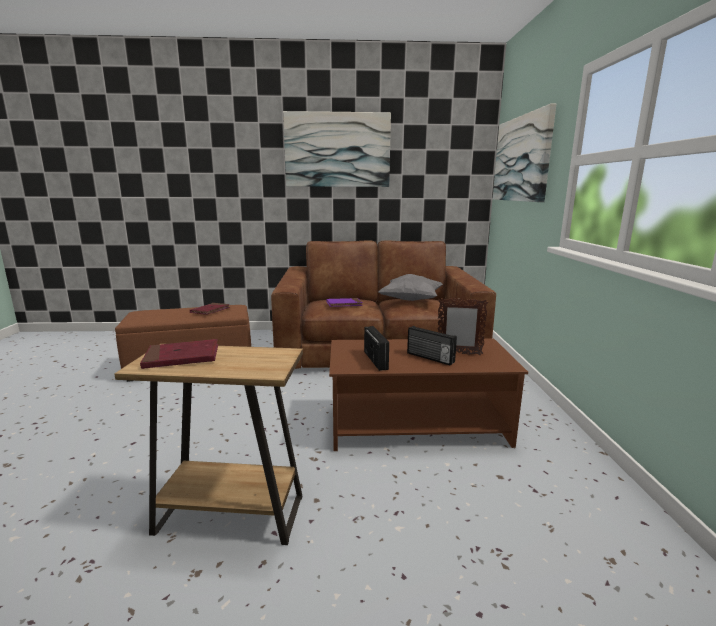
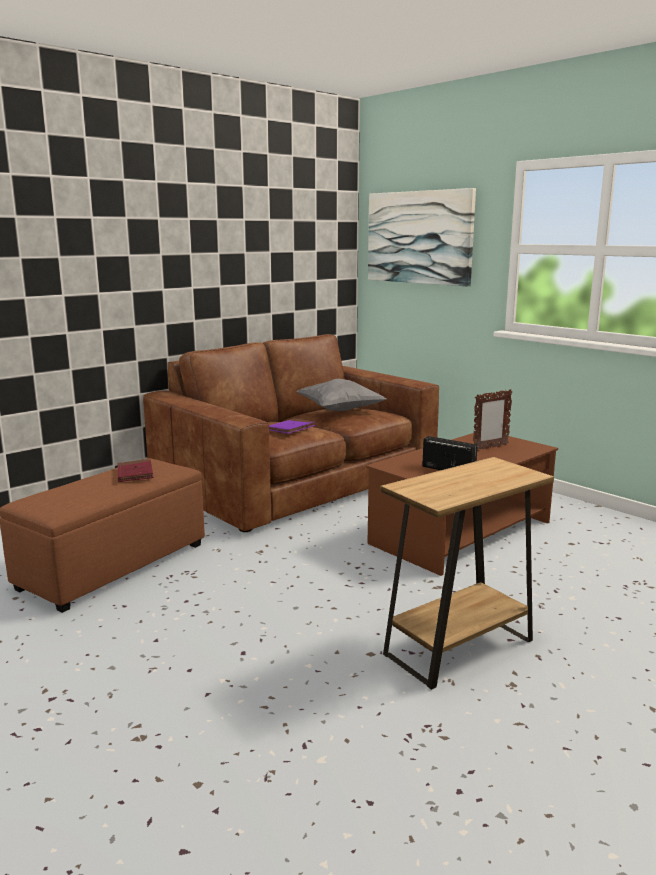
camera: 40 degrees left, 0 degrees up
(182, 357) = (442, 487): red book -> none
(337, 150) = (197, 221): picture -> none
(429, 358) = (480, 456): radio -> none

